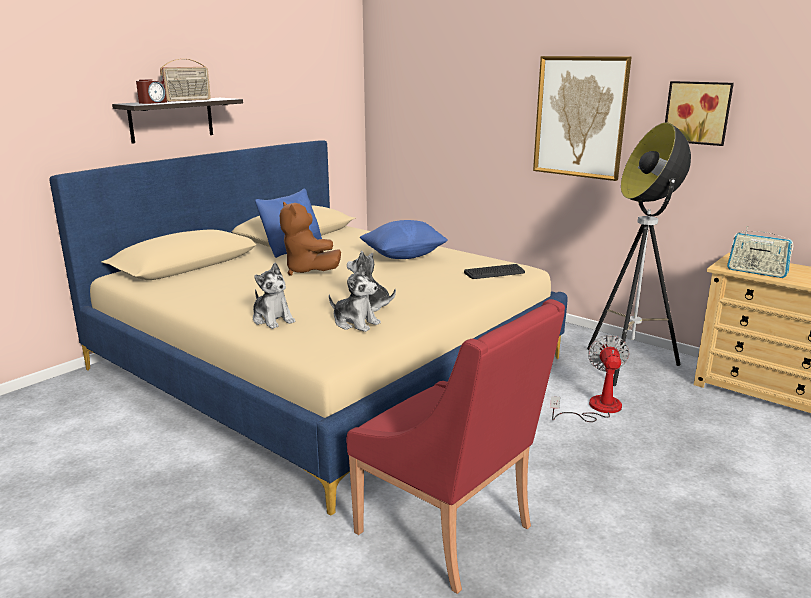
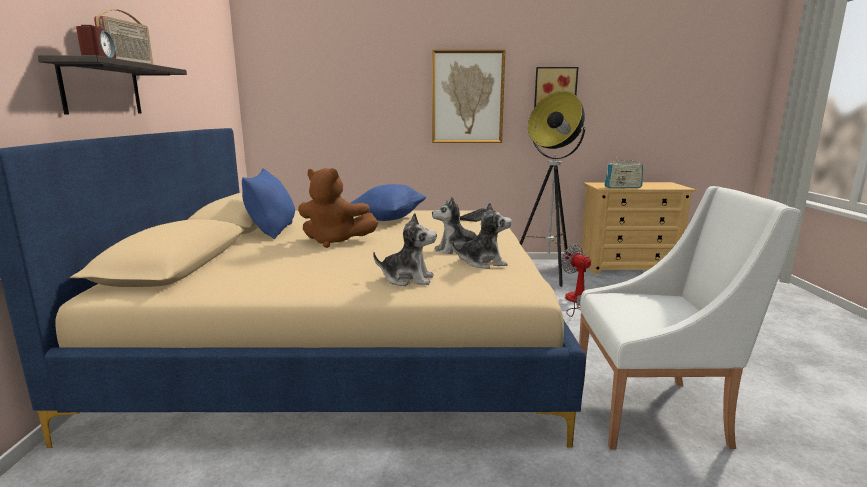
camera: 40 degrees left, 5 degrees down
(449, 530) = (654, 411): red armchair -> white armchair

